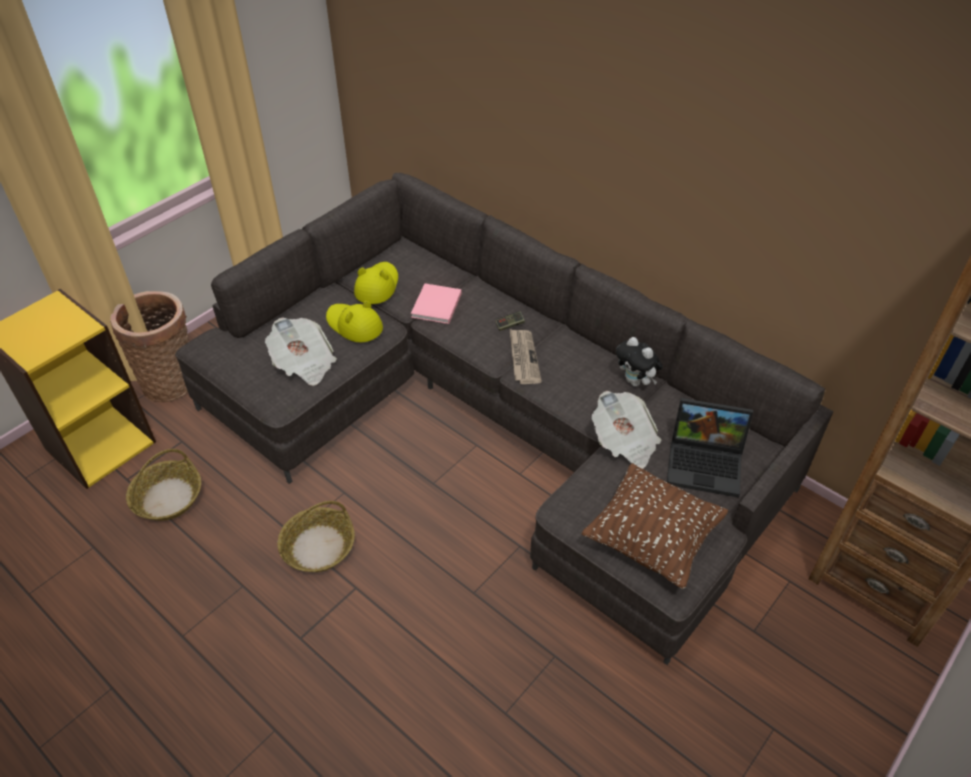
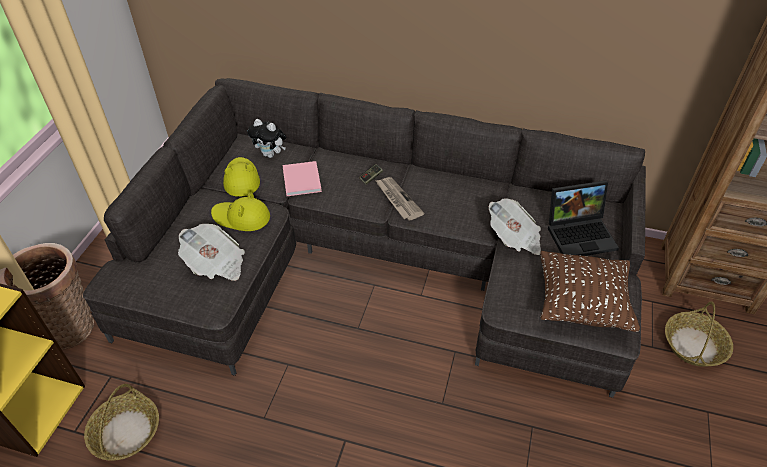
camera: 25 degrees left, 0 degrees up
(318, 547) = (292, 420): basket -> basket (694, 345)
(636, 382) = (492, 191): plush toy -> plush toy (271, 154)

